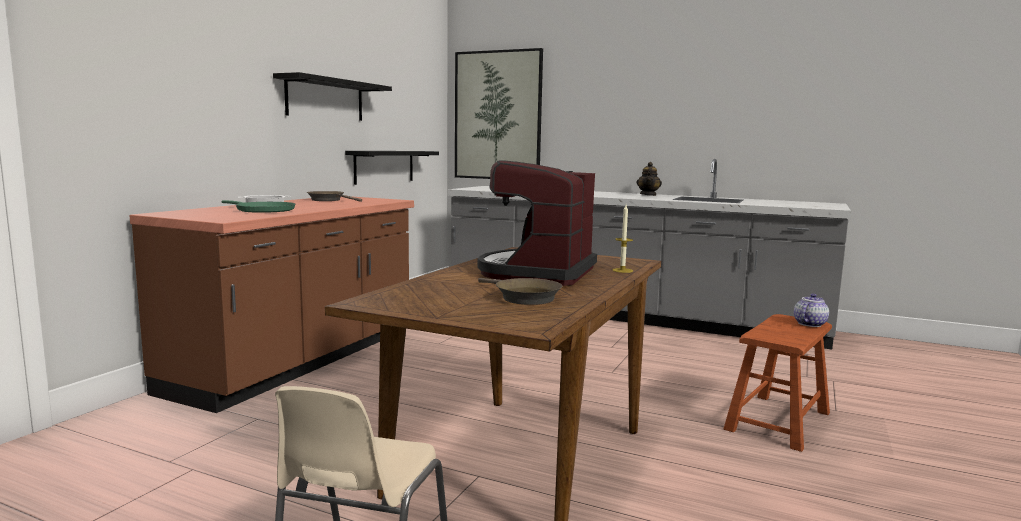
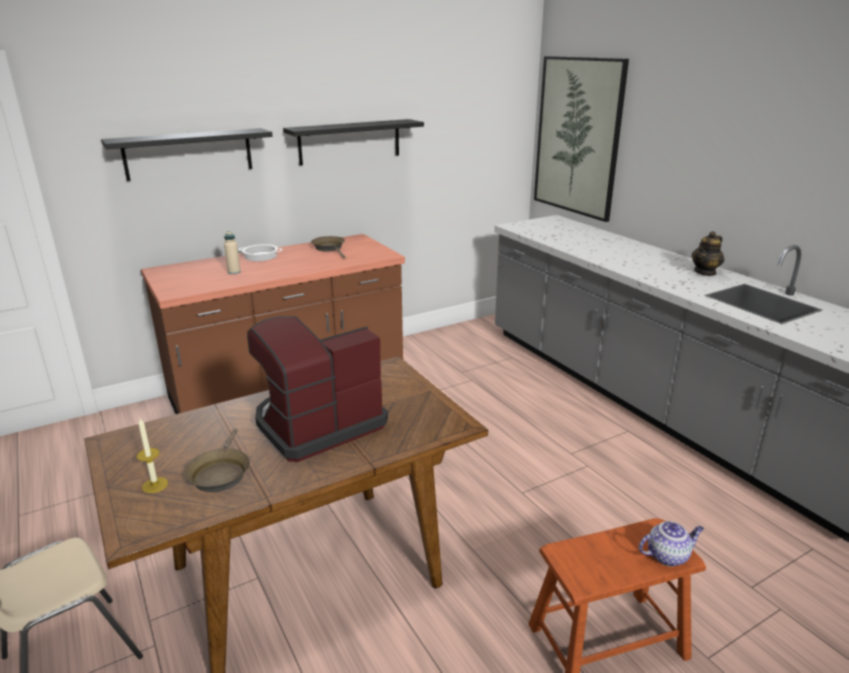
camera: 35 degrees right, 15 degrees up
(262, 210) = (234, 272): green frying pan -> beige bottle
(384, 166) = (431, 197): black shelf -> black shelf (188, 154)
(622, 270) = (401, 443): candle -> candle (155, 485)

